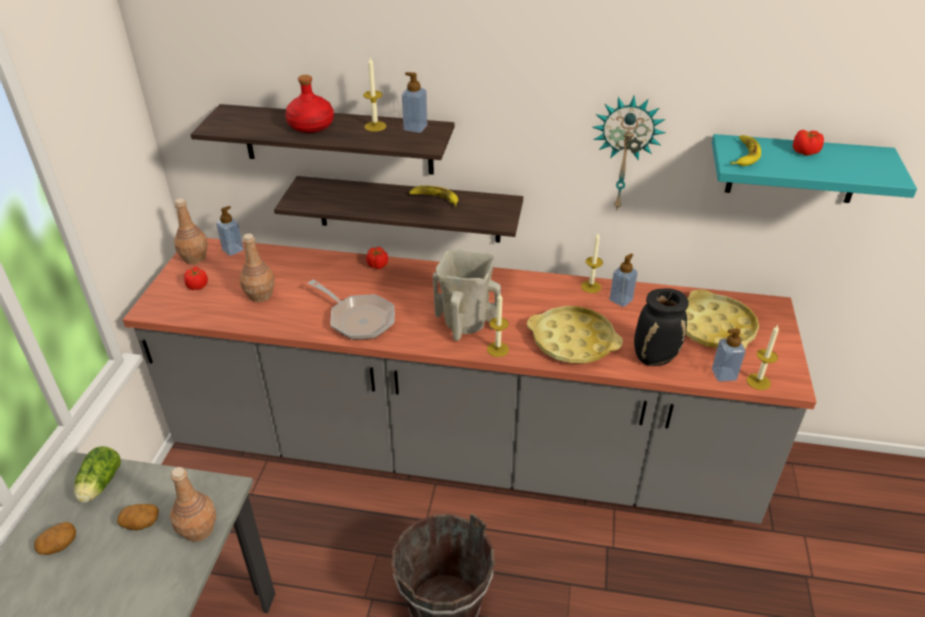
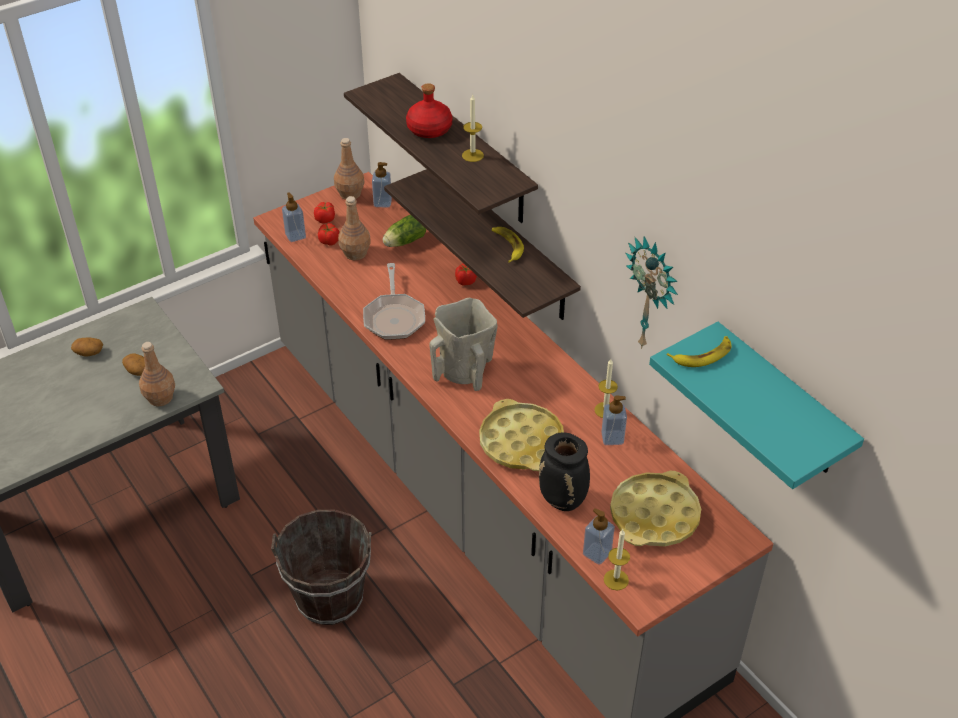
camera: 45 degrees right, 5 degrees up
(99, 485) = (142, 330): lettuce -> lettuce (403, 242)
(415, 128) = (499, 173): soap dispenser -> soap dispenser (295, 236)
(497, 349) = (457, 408): candle -> none
(805, 152) = (763, 387): tomato -> tomato (329, 241)

